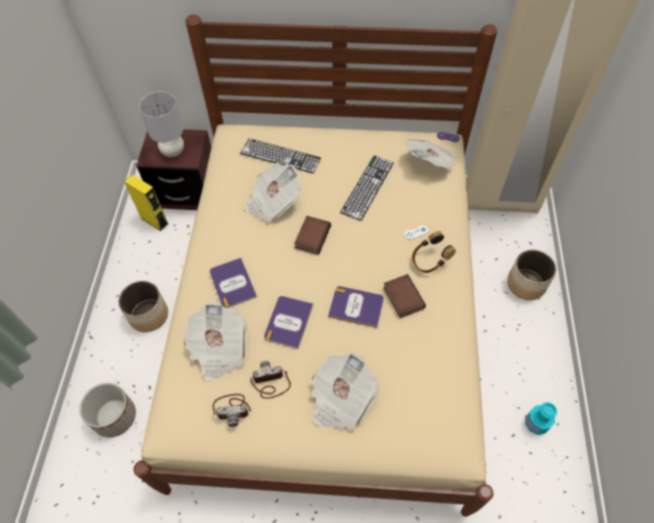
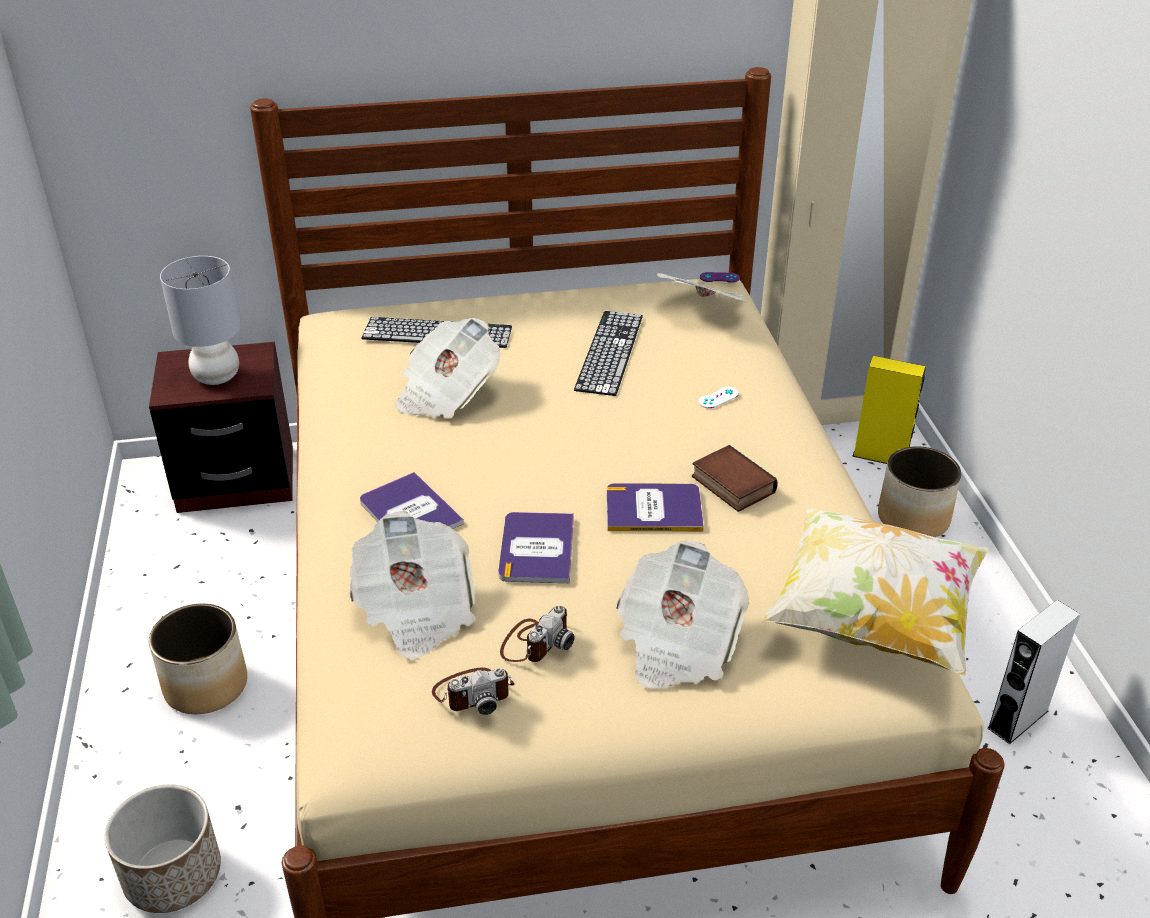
camera: 15 degrees left, 20 degrees down
(154, 221) = (179, 533): yellow speaker -> yellow speaker (880, 456)
(270, 383) = (535, 642): camera -> camera turned 150 degrees clockwise
(312, 236) = (535, 428): book -> none
(429, 261) = (756, 431): headphones -> none
(447, 406) = (872, 619): none -> pillow
(536, 423) = (1017, 719): turquoise bottle -> grey speaker

